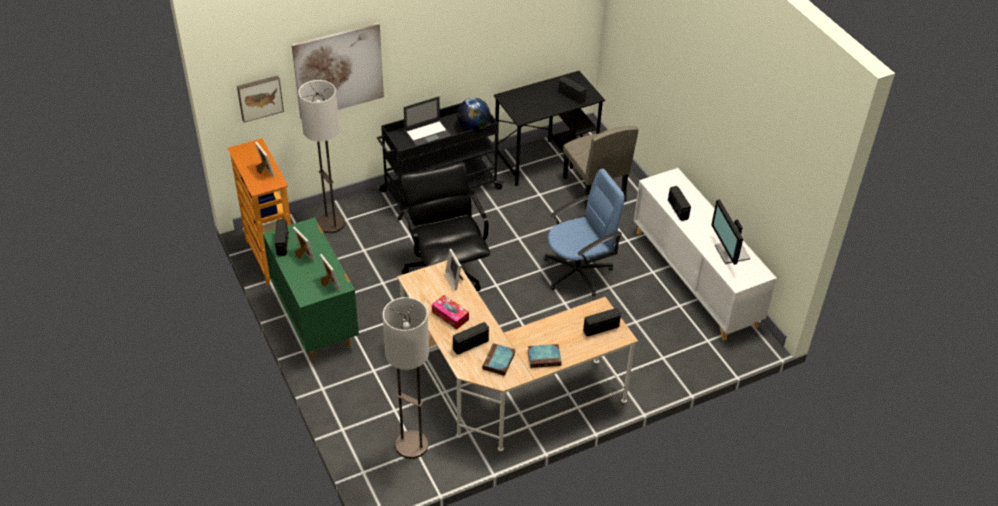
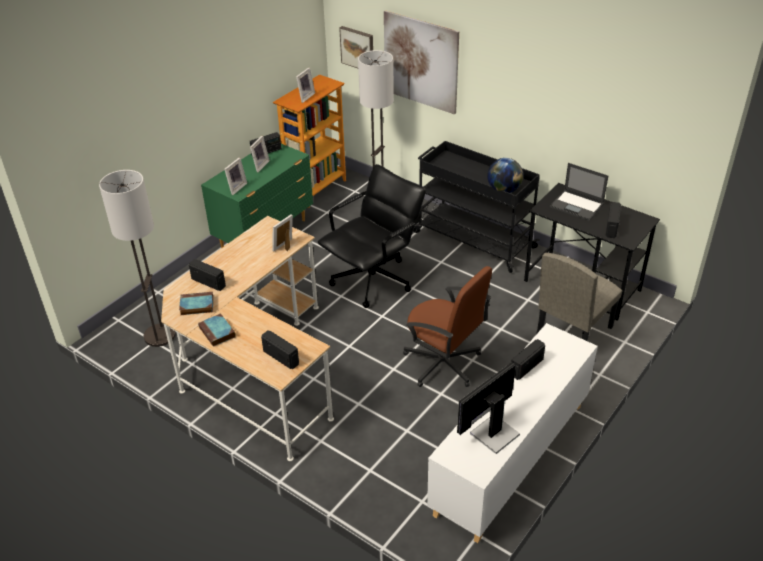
camera: 65 degrees right, 5 degrees down
(429, 134) = (468, 171): laptop -> laptop (577, 206)
(450, 316) = (237, 259): tissue box -> none
(578, 272) = (443, 364): blue office chair -> brown office chair

